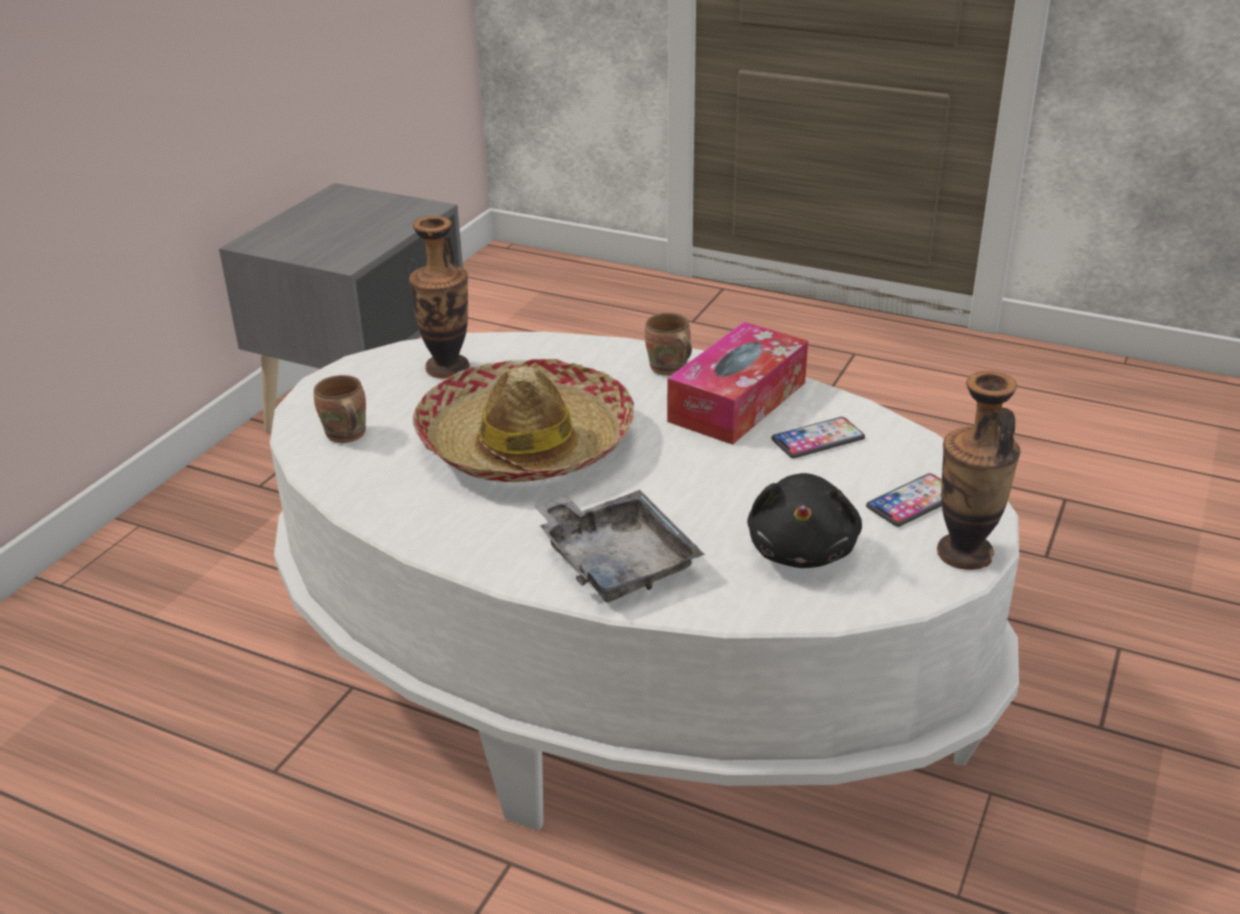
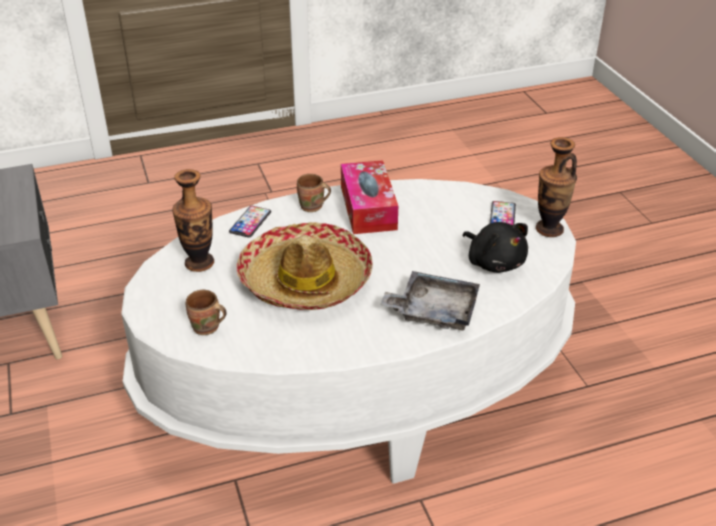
camera: 45 degrees left, 5 degrees up
(817, 439) = (427, 208): phone -> phone (250, 222)

